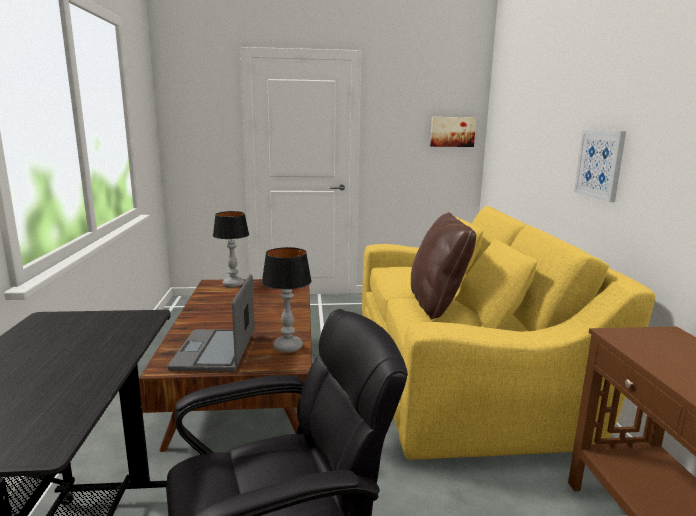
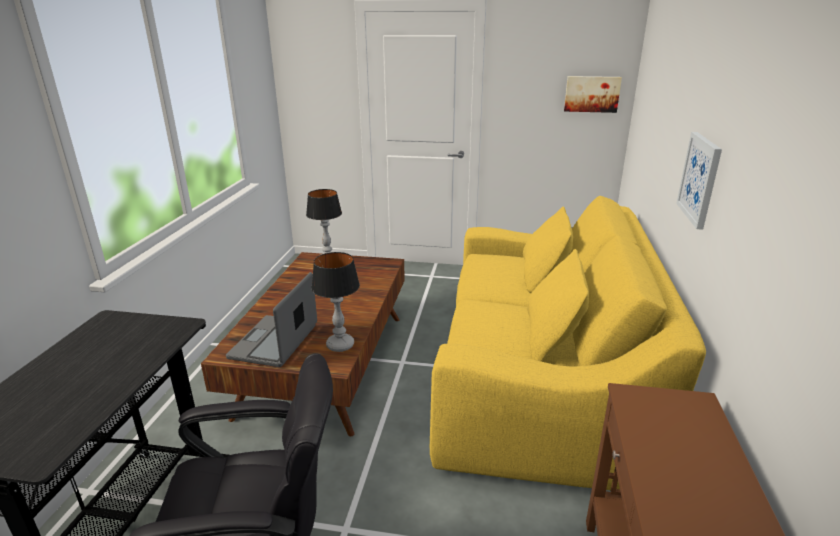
camera: 15 degrees right, 10 degrees up
(437, 304) = (502, 314): brown pillow -> none

